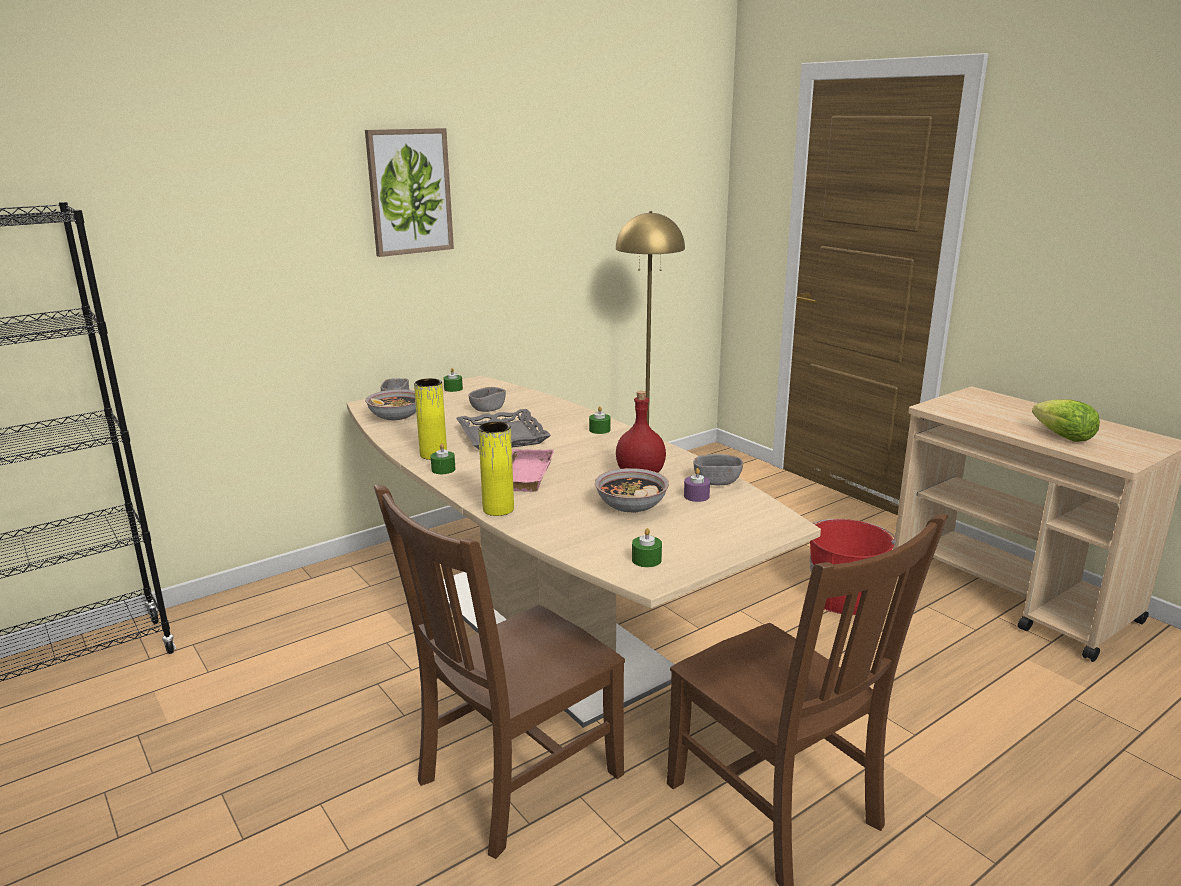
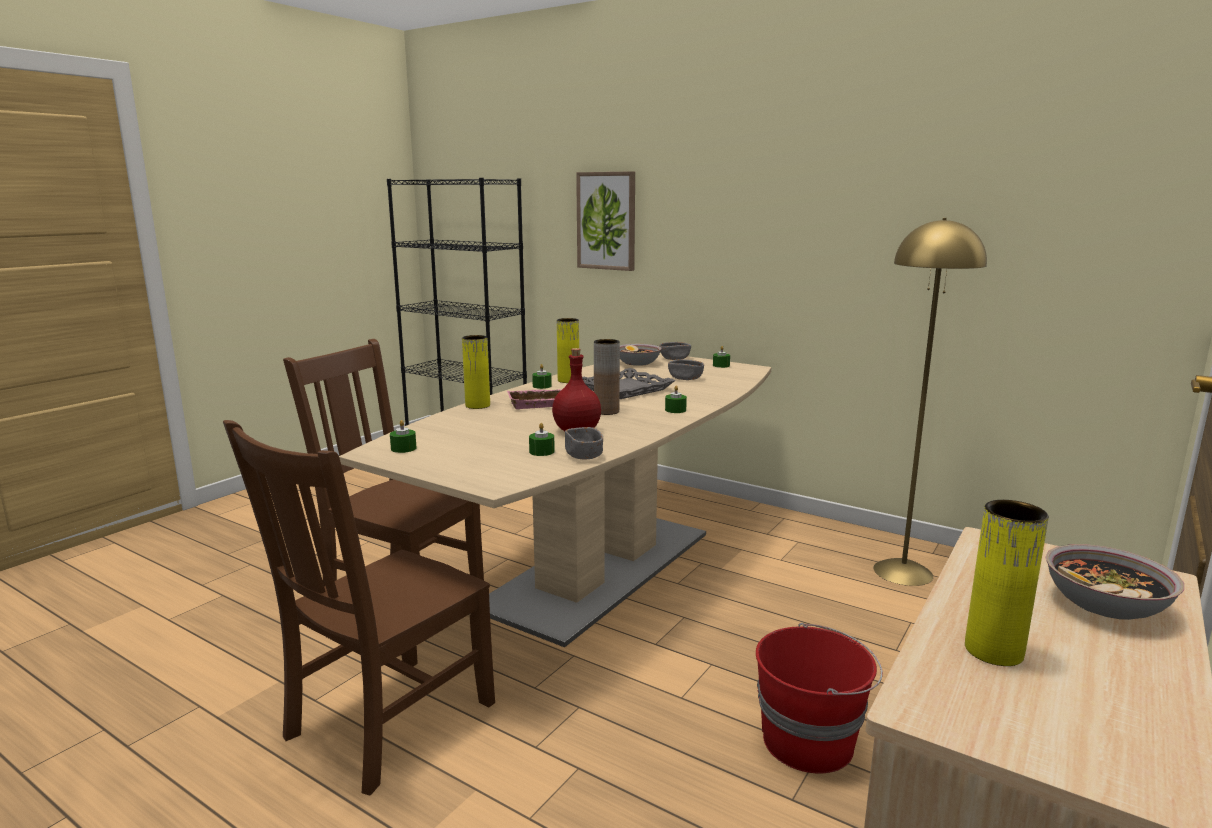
camera: 70 degrees right, 5 degrees down
(409, 192) = (736, 186): picture -> picture (606, 221)
(580, 455) = (606, 411): none -> brown vase
(631, 505) = (507, 435): bowl -> bowl (1105, 605)
(696, 496) = (542, 451): purple candle -> green candle
(1063, 437) = (993, 651): lettuce -> yellow vase

